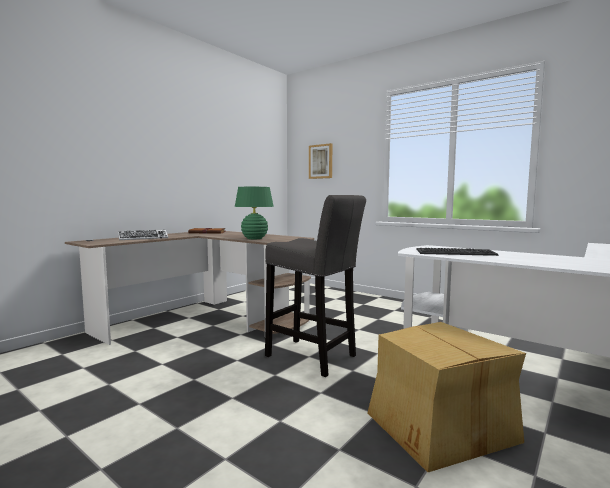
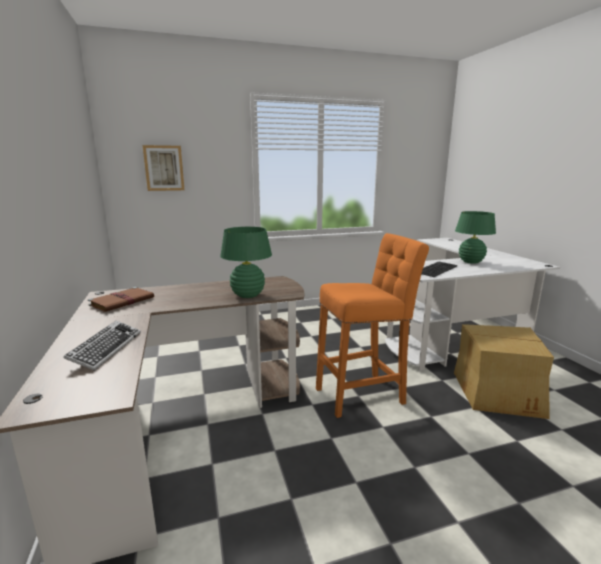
camera: 55 degrees left, 10 degrees up
(314, 357) = (363, 394): grey stool -> orange stool
(544, 257) = (471, 262): none -> green table lamp

